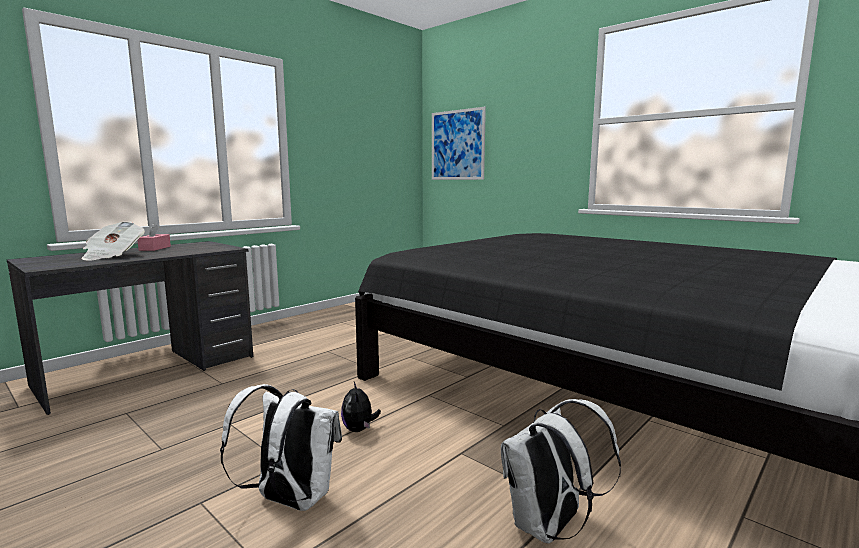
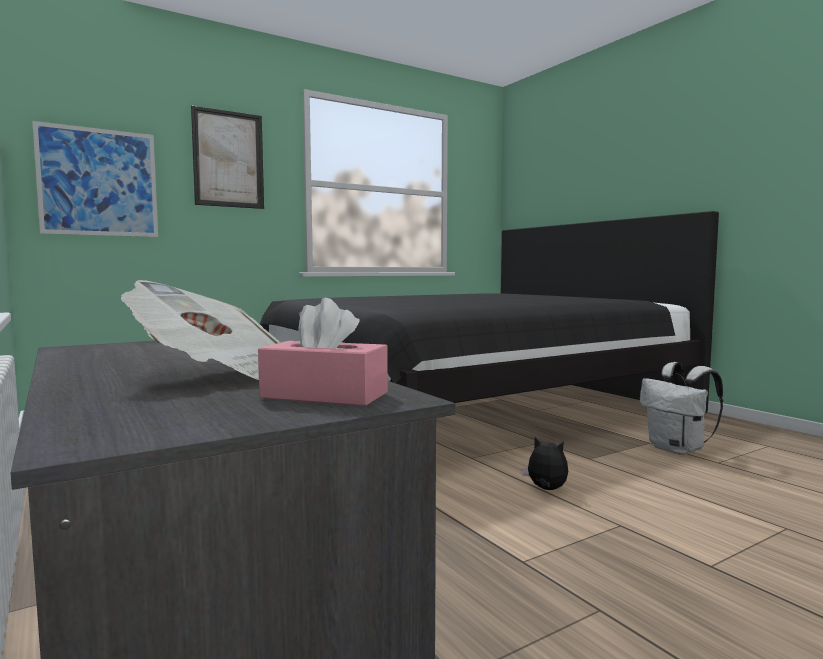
camera: 75 degrees left, 5 degrees down
(155, 248) = (113, 363): pink tissue box -> pink tissue box (324, 395)
(289, 500) = (686, 522): white backpack -> none
(359, 429) = (546, 489): plush toy -> plush toy turned 150 degrees counterclockwise
(531, 113) = (228, 159): none -> picture

